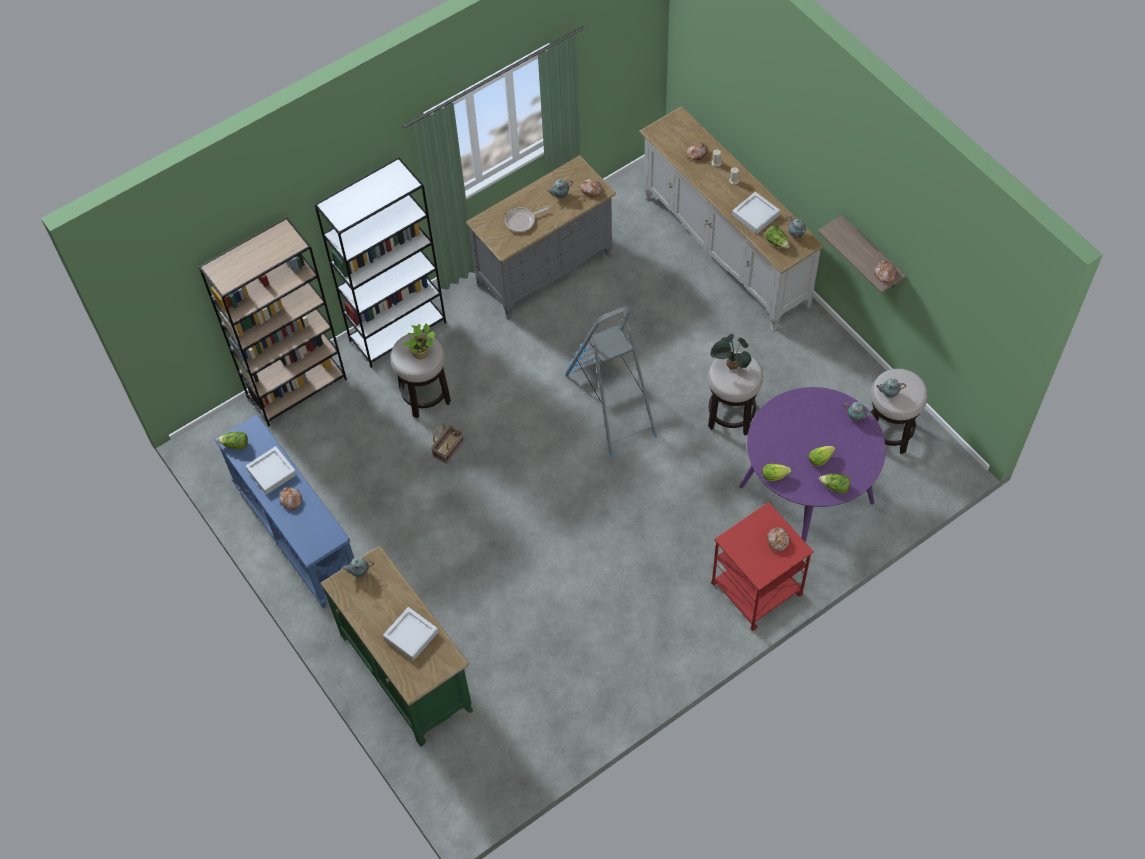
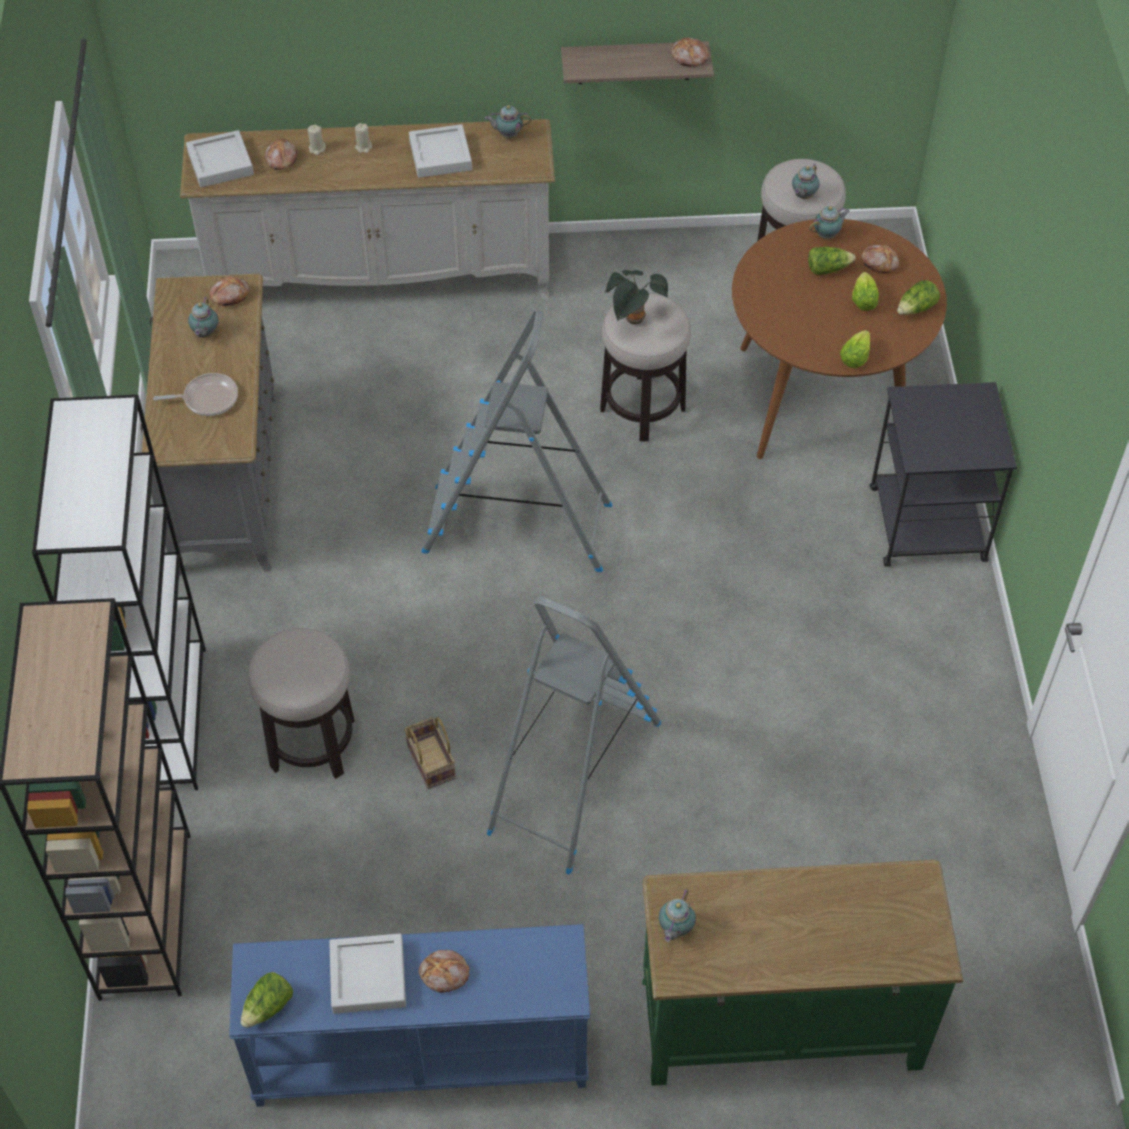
camera: 60 degrees left, 5 degrees down
(411, 635) = (840, 912): grey tray -> grey tray (220, 163)
(422, 353) = (305, 658): potted plant -> none
(482, 512) = (575, 775): none -> grey step ladder
(522, 221) = (207, 398): frying pan -> frying pan turned 105 degrees counterclockwise
(755, 590) = (927, 526): red cart -> black cart
(777, 242) = (503, 158): lettuce -> lettuce (827, 268)
(778, 540) = (955, 408): bread -> bread (879, 262)
(806, 494) = (822, 398): purple dining table -> brown dining table

